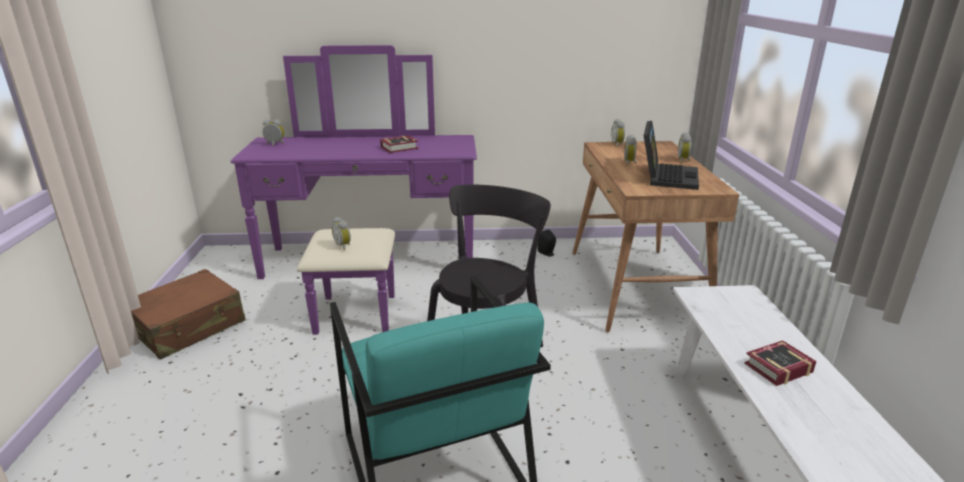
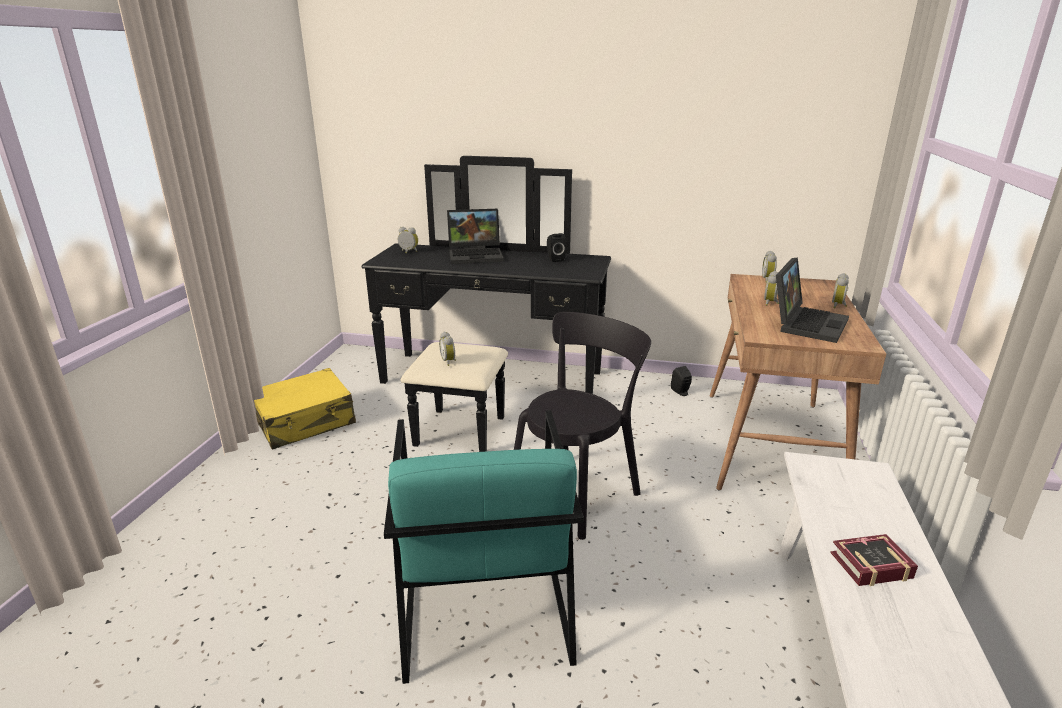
camera: 15 degrees right, 0 degrees up
(189, 327) = (305, 421): brown suitcase -> yellow suitcase
(346, 142) = (477, 255): none -> laptop
(368, 271) = (486, 388): purple dresser -> black dresser
(401, 148) = (528, 265): book -> none
(423, 141) = (554, 259): none -> black speaker

